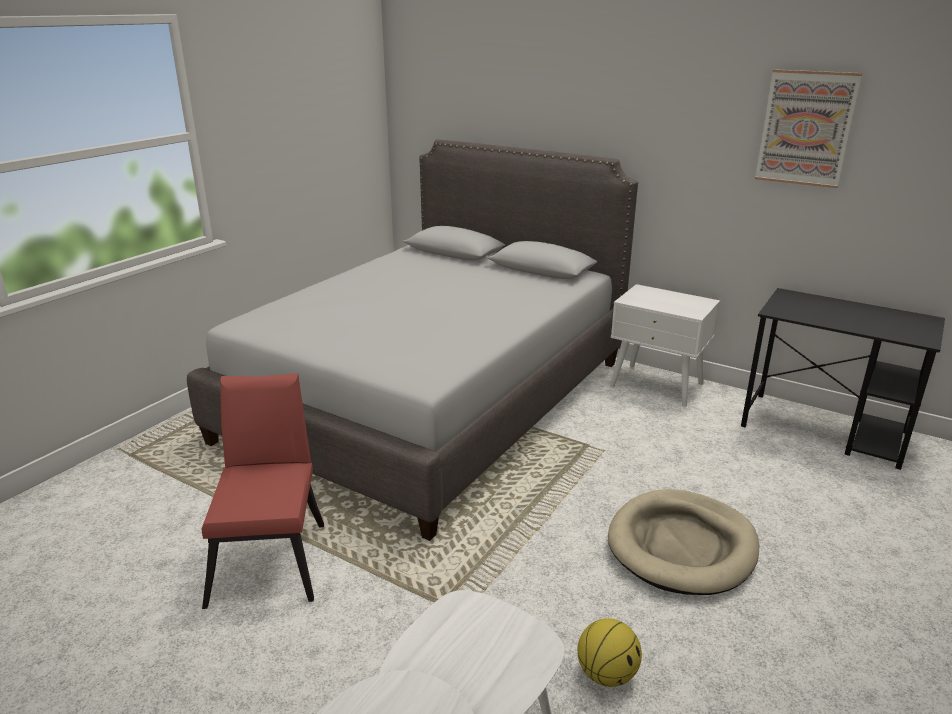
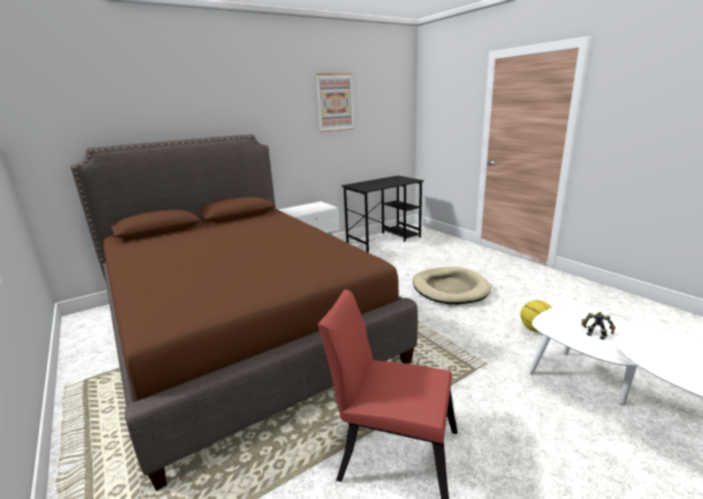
camera: 65 degrees left, 5 degrees down
(432, 399) = (241, 329): grey bed -> brown bed
(456, 663) = (596, 334): none -> toy robot

